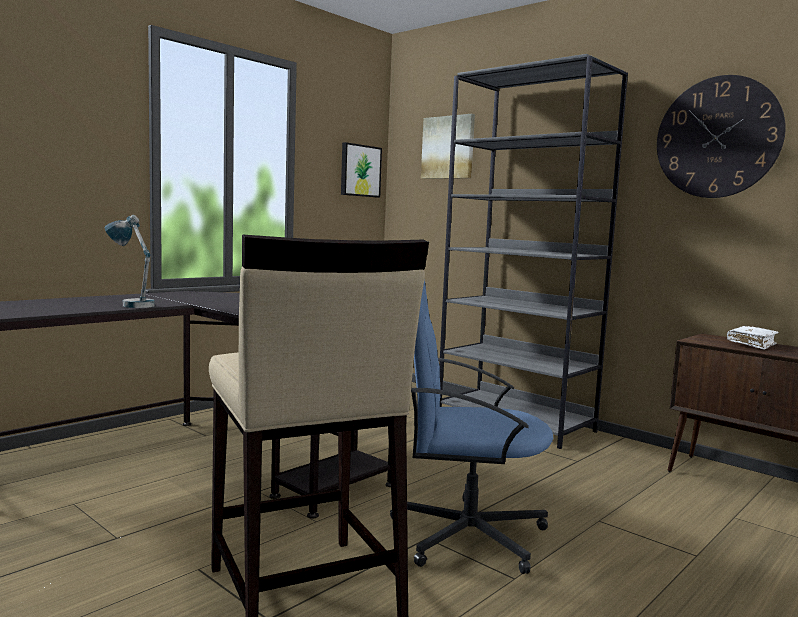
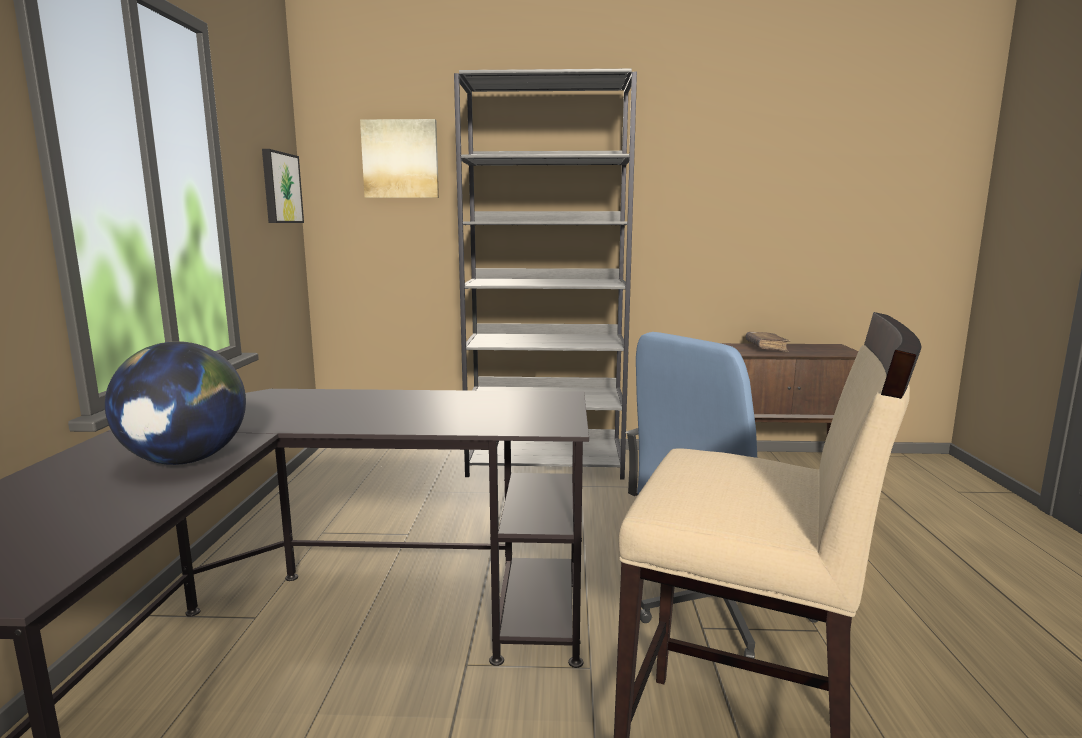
camera: 40 degrees left, 5 degrees up
(131, 304) = (186, 460): table lamp -> globe
(717, 137) = (715, 162): wall clock -> none
(751, 344) = (766, 348): white book -> brown book

